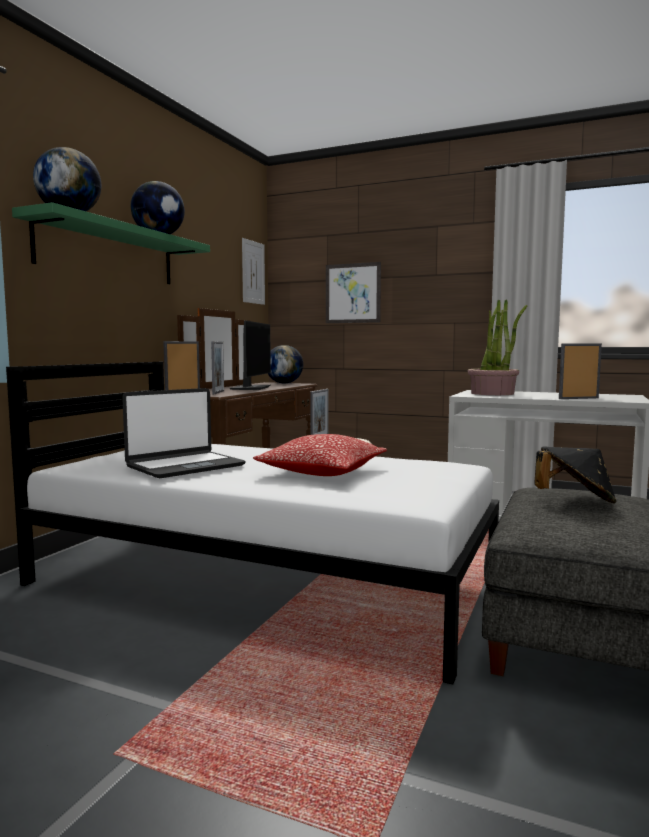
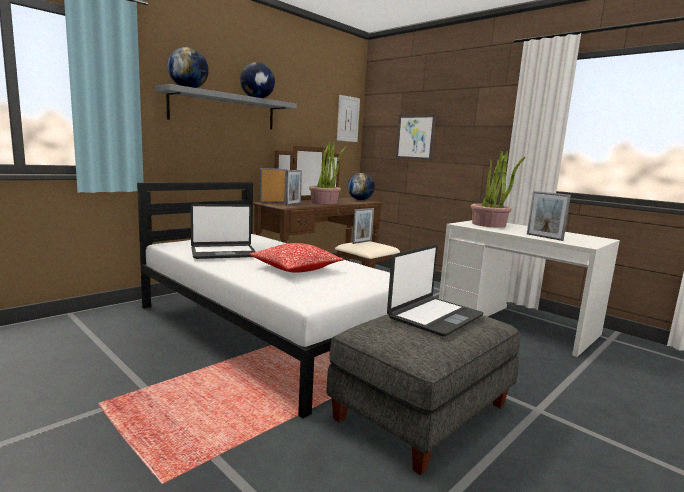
camera: 20 degrees right, 5 degrees up
(109, 253) = (224, 110): green shelf -> grey shelf
(251, 388) = (324, 202): monitor -> potted plant
(575, 501) = (434, 317): black hat -> laptop
(578, 398) = (544, 237): picture frame -> picture frame turned 135 degrees counterclockwise

